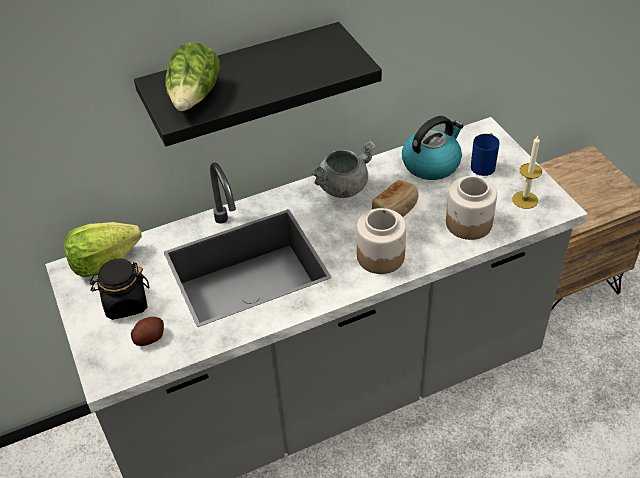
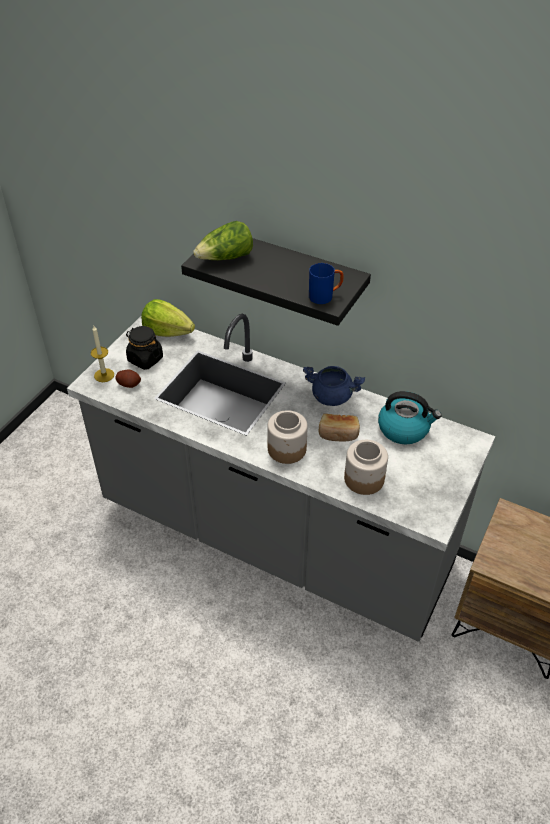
camera: 50 degrees right, 0 degrees up
(342, 187) = (332, 396): grey cooking pot -> blue cooking pot
(484, 165) = (435, 458): blue mug -> blue mug (325, 296)
(525, 200) = (422, 499): candle -> candle (104, 375)

